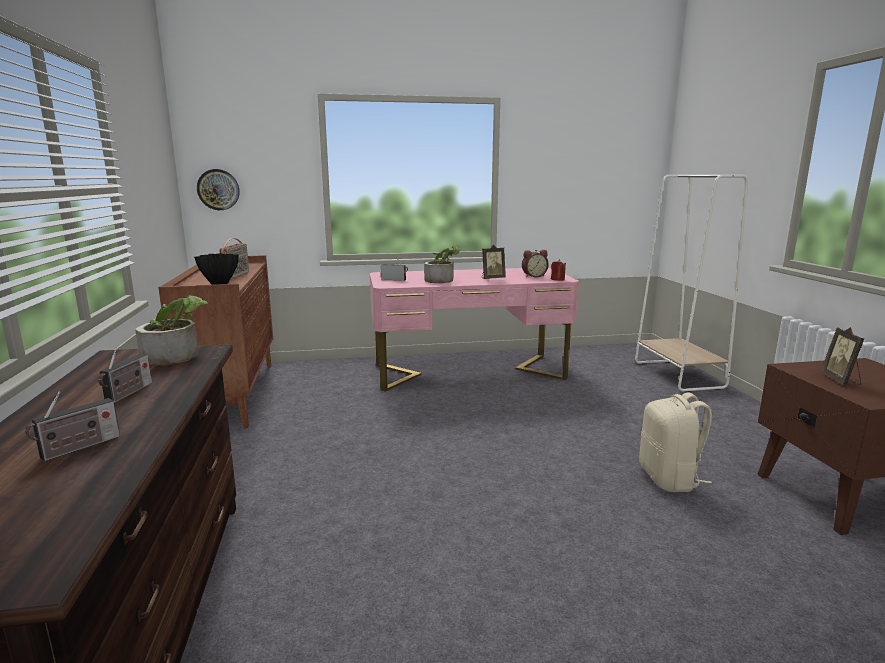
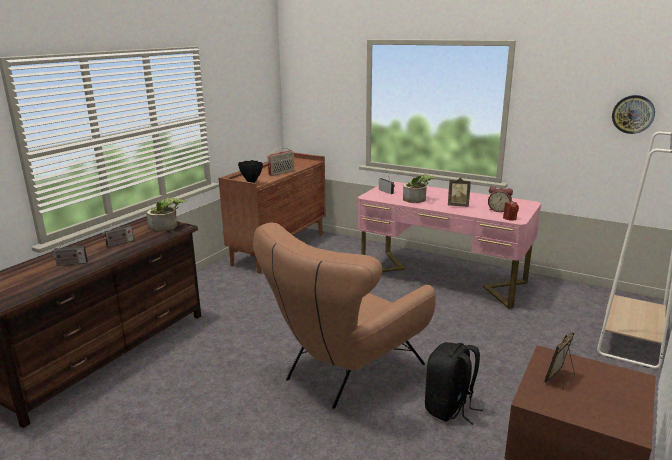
camera: 40 degrees right, 5 degrees up
(218, 189) = (302, 106): wall clock -> wall clock (633, 114)
(528, 492) = (343, 372): none -> brown armchair
(669, 479) = (450, 408): beige backpack -> black backpack

